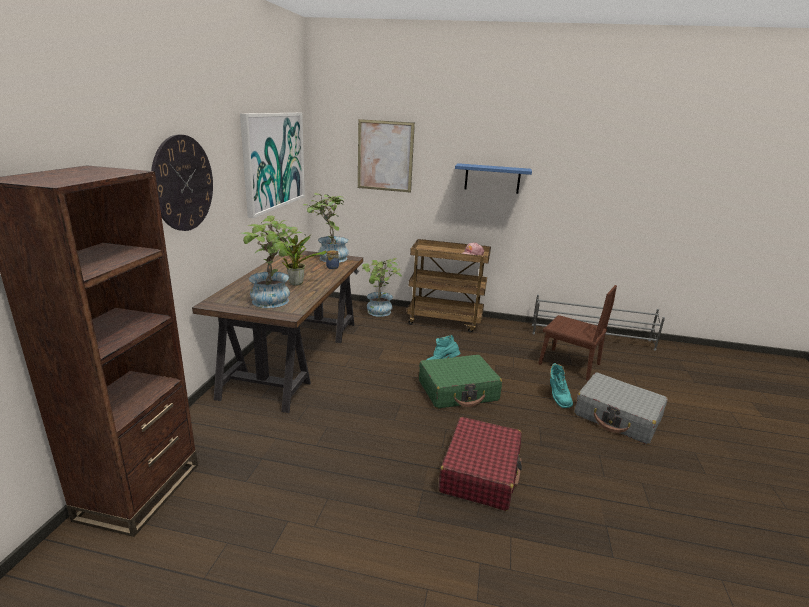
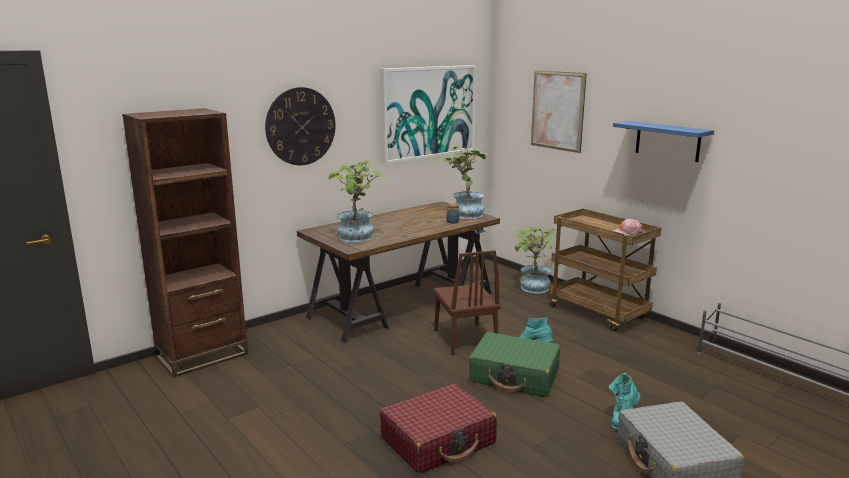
camera: 40 degrees right, 5 degrees down
(295, 282) = (398, 228): potted plant -> none
(569, 364) = (697, 395): brown chair -> brown chair (465, 339)

